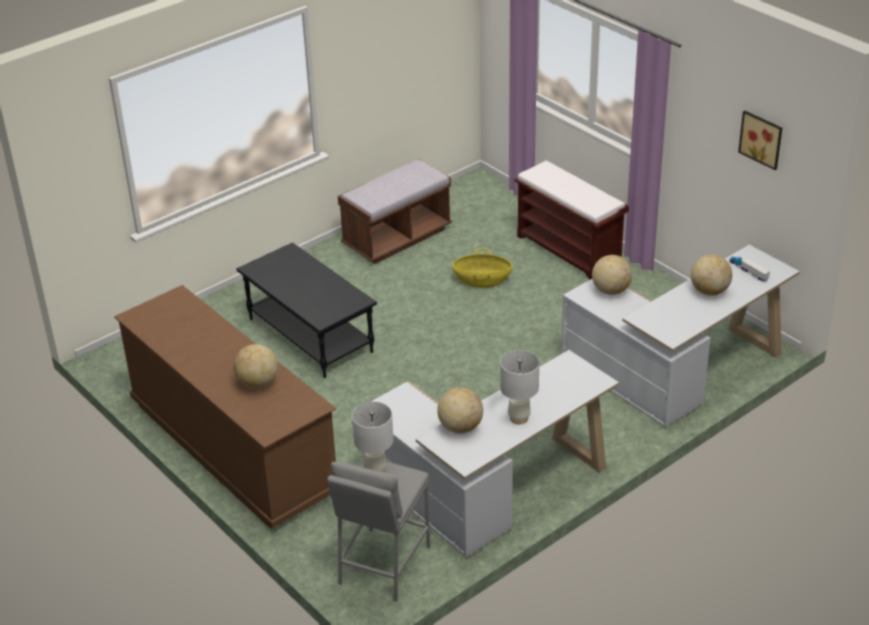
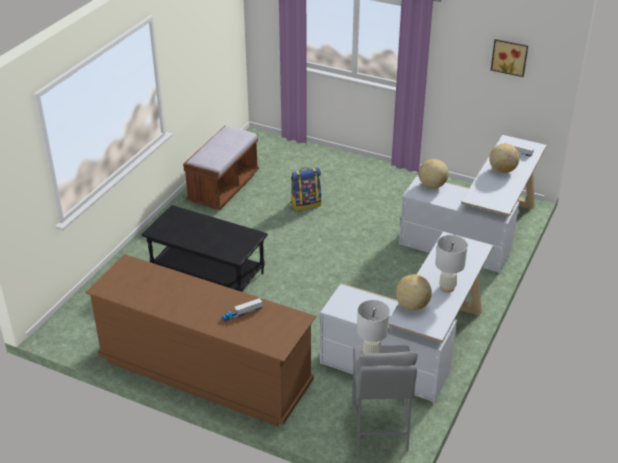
camera: 25 degrees left, 0 degrees up
(257, 383) = (242, 313): globe -> toy truck
(482, 280) = (306, 204): basket -> backpack
(569, 251) = (351, 170): brown bench -> none

